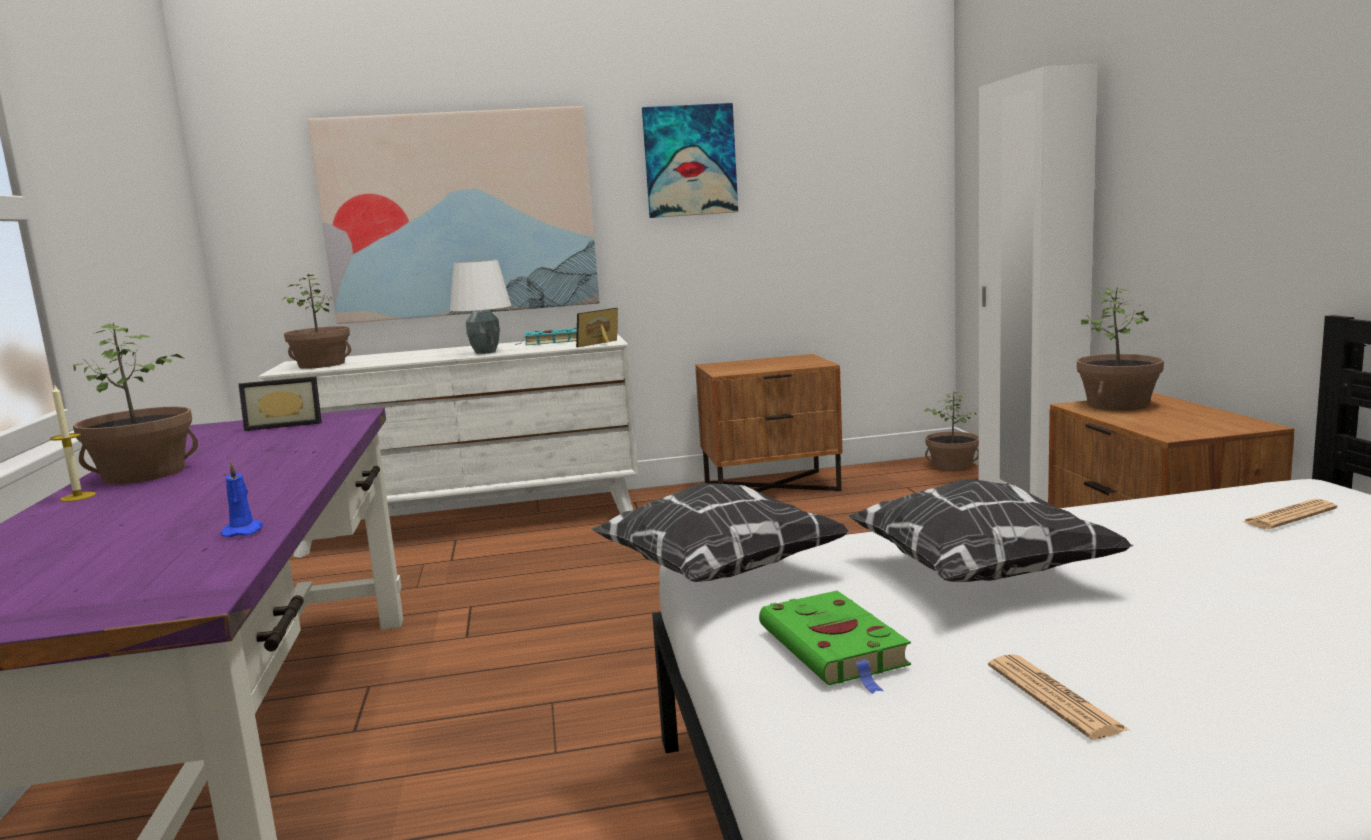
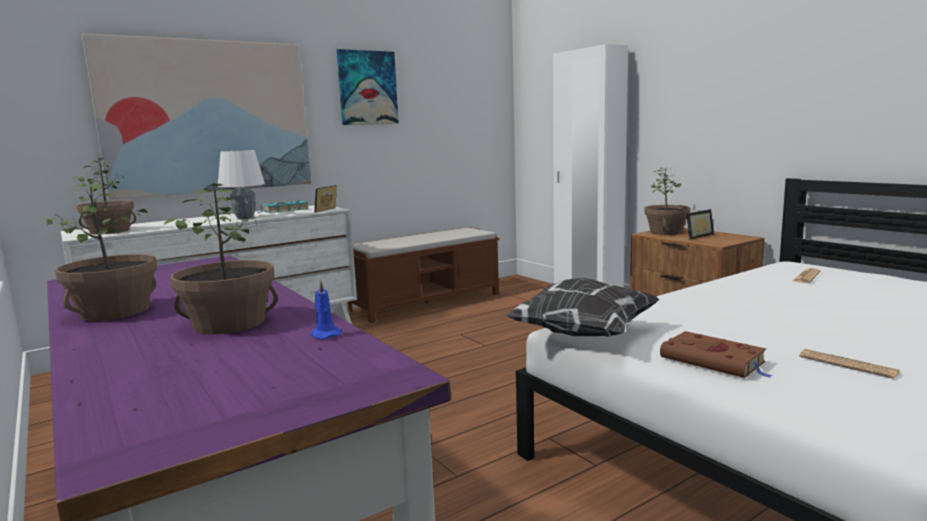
camera: 25 degrees left, 0 degrees up
(78, 497) = (88, 332): candle -> none
(285, 425) = (168, 271): picture frame -> picture frame (695, 236)
(771, 486) = (427, 302): brown nightstand -> brown bench
(835, 648) = (715, 361): green book -> brown book
(952, 466) = (523, 281): potted plant -> potted plant (230, 323)
(981, 573) = (719, 317): pillow -> none

